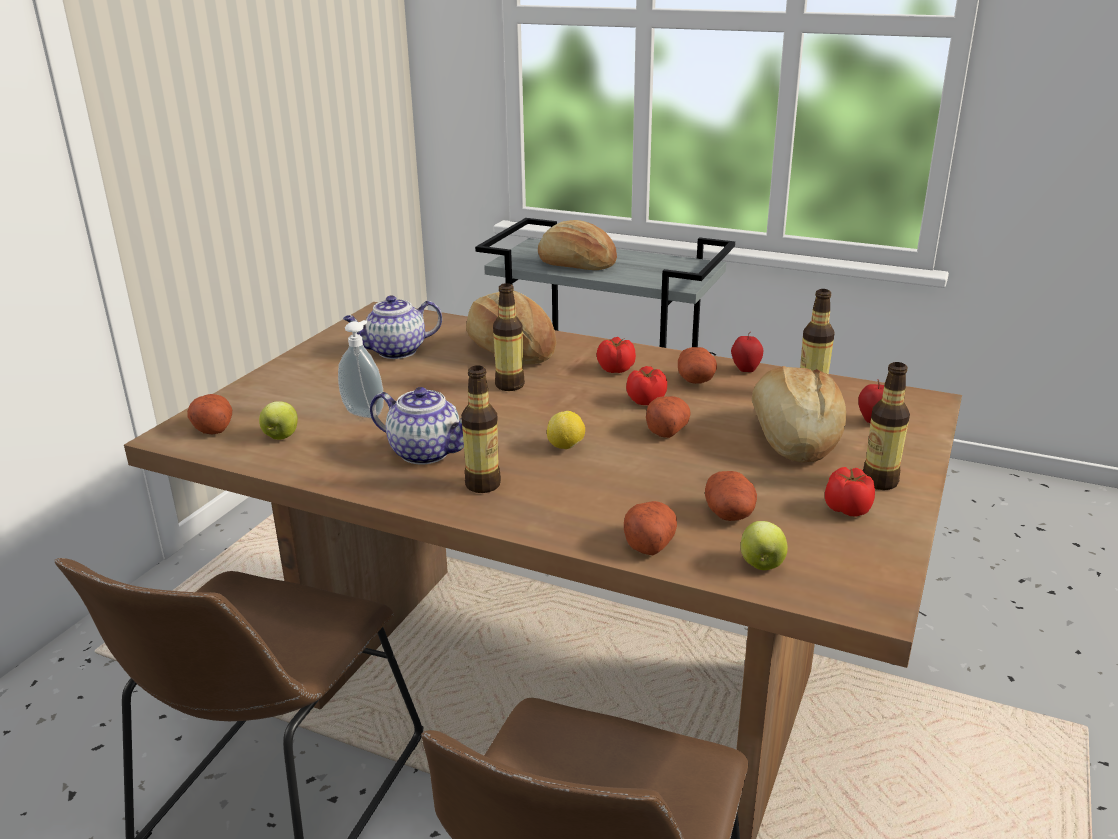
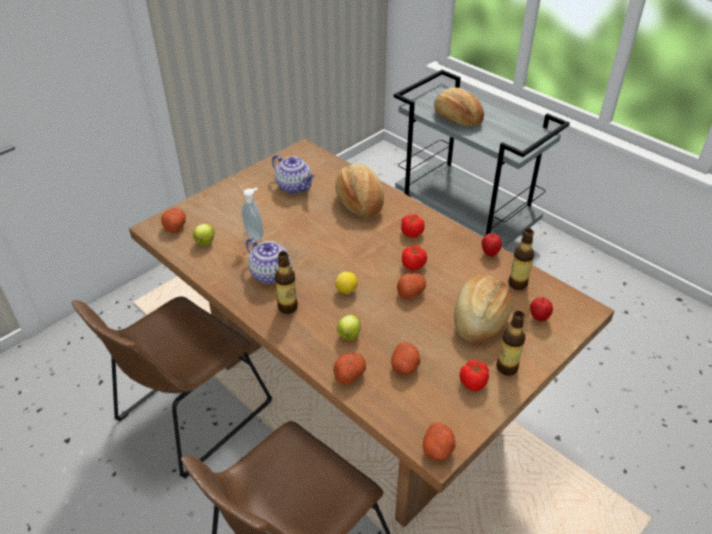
camera: 20 degrees right, 15 degrees up
(395, 351) = (295, 187): teapot -> teapot turned 135 degrees counterclockwise
(509, 385) = (343, 232): bottle -> none
(696, 380) = (454, 255): potato -> potato (438, 449)
(761, 565) = (398, 408): apple -> apple (348, 336)

